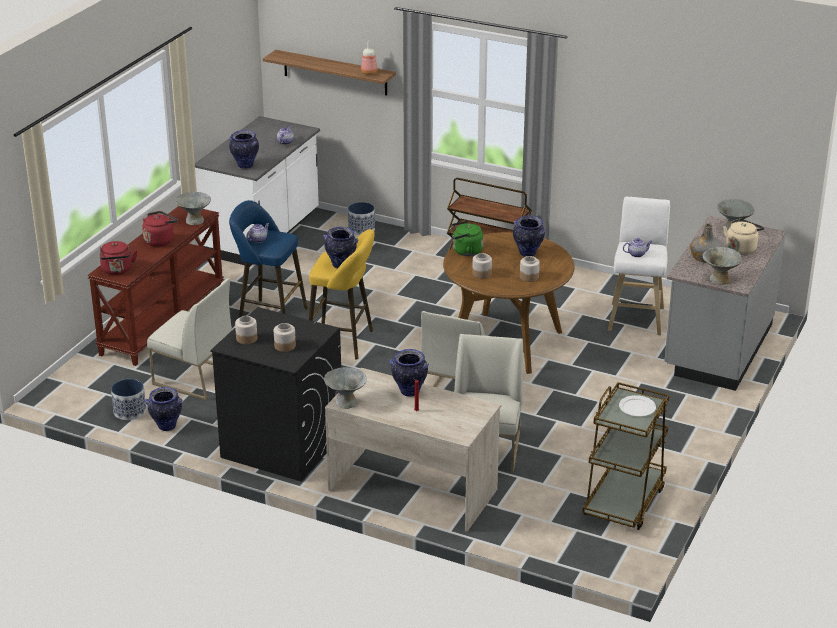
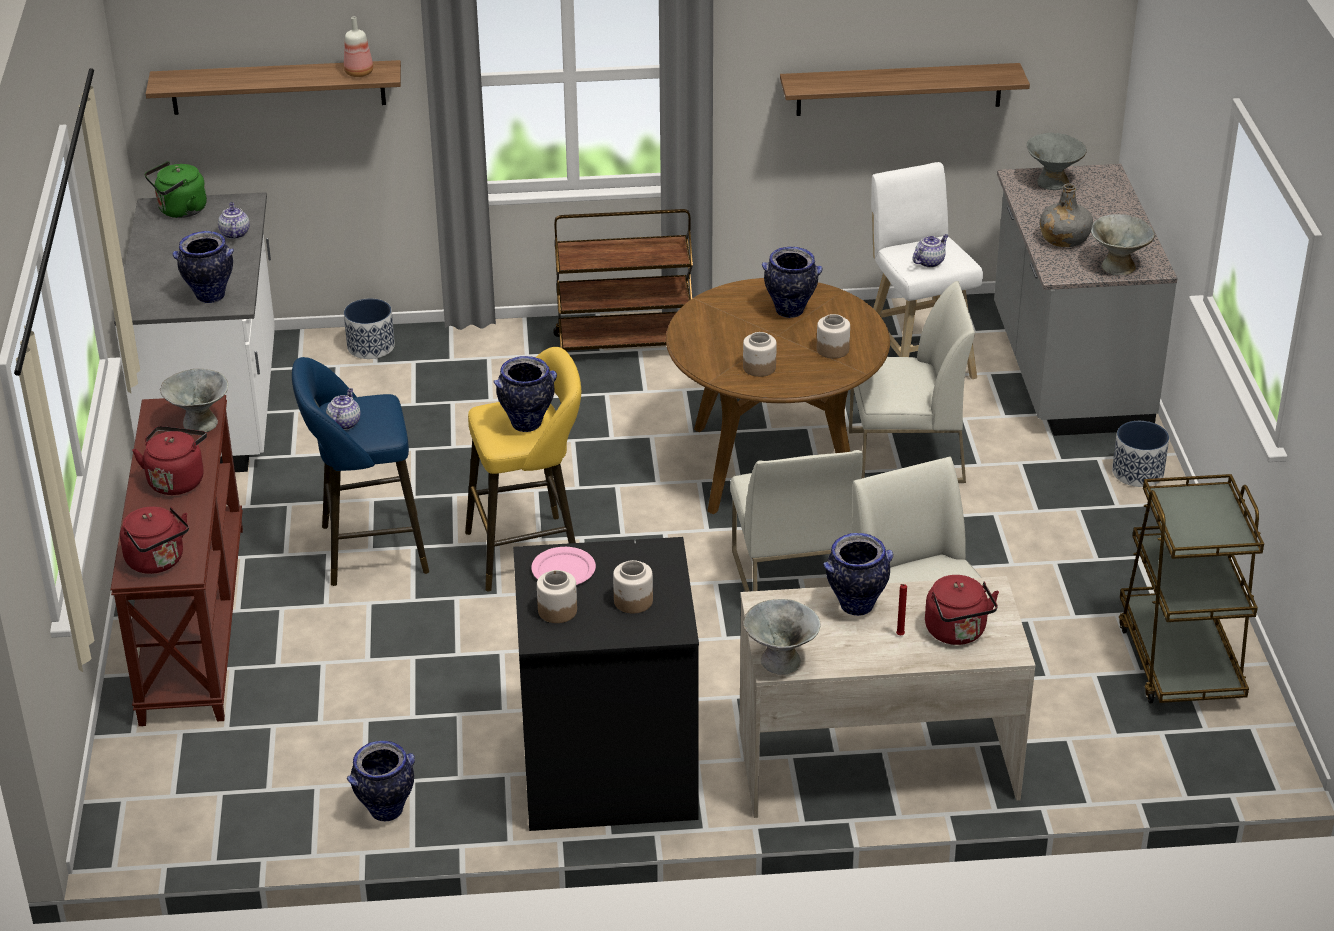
camera: 30 degrees left, 5 degrees up
(129, 412) = (296, 809): planter -> planter (1138, 473)
(194, 378) = (347, 705): white chair -> white chair (905, 457)
(268, 323) = (563, 569): none -> pink plate
(446, 419) = (957, 633): none -> red kettle
(465, 251) = (695, 337): green kettle -> green kettle (180, 211)
(637, 408) = (1203, 510): white plate -> none
(664, 153) = (899, 89): none -> shelf
(741, 249) = (1095, 209): beige kettle -> none

